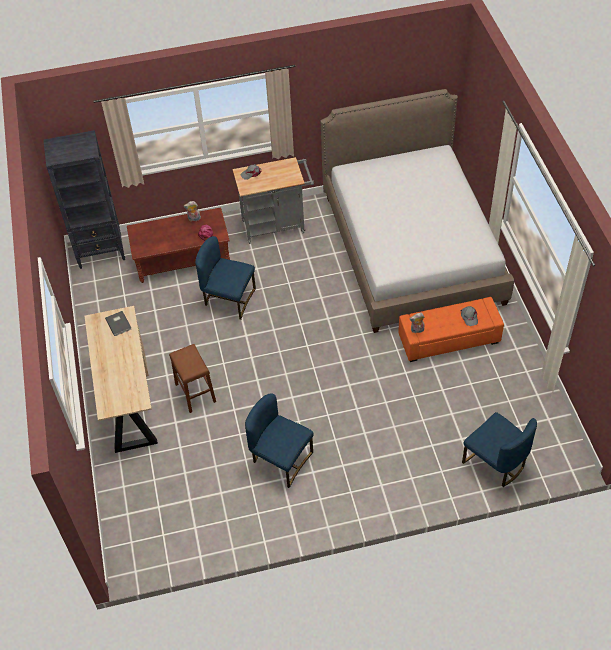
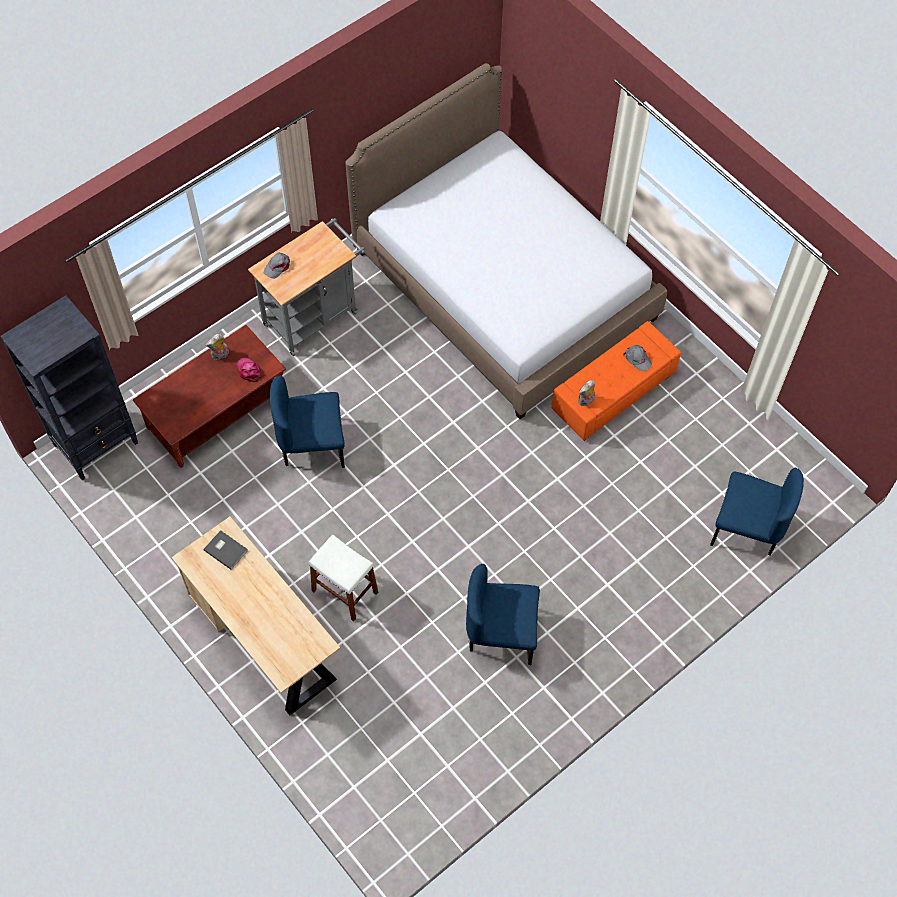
camera: 30 degrees left, 10 degrees up
(195, 393) = (345, 591): brown stool -> white stool

